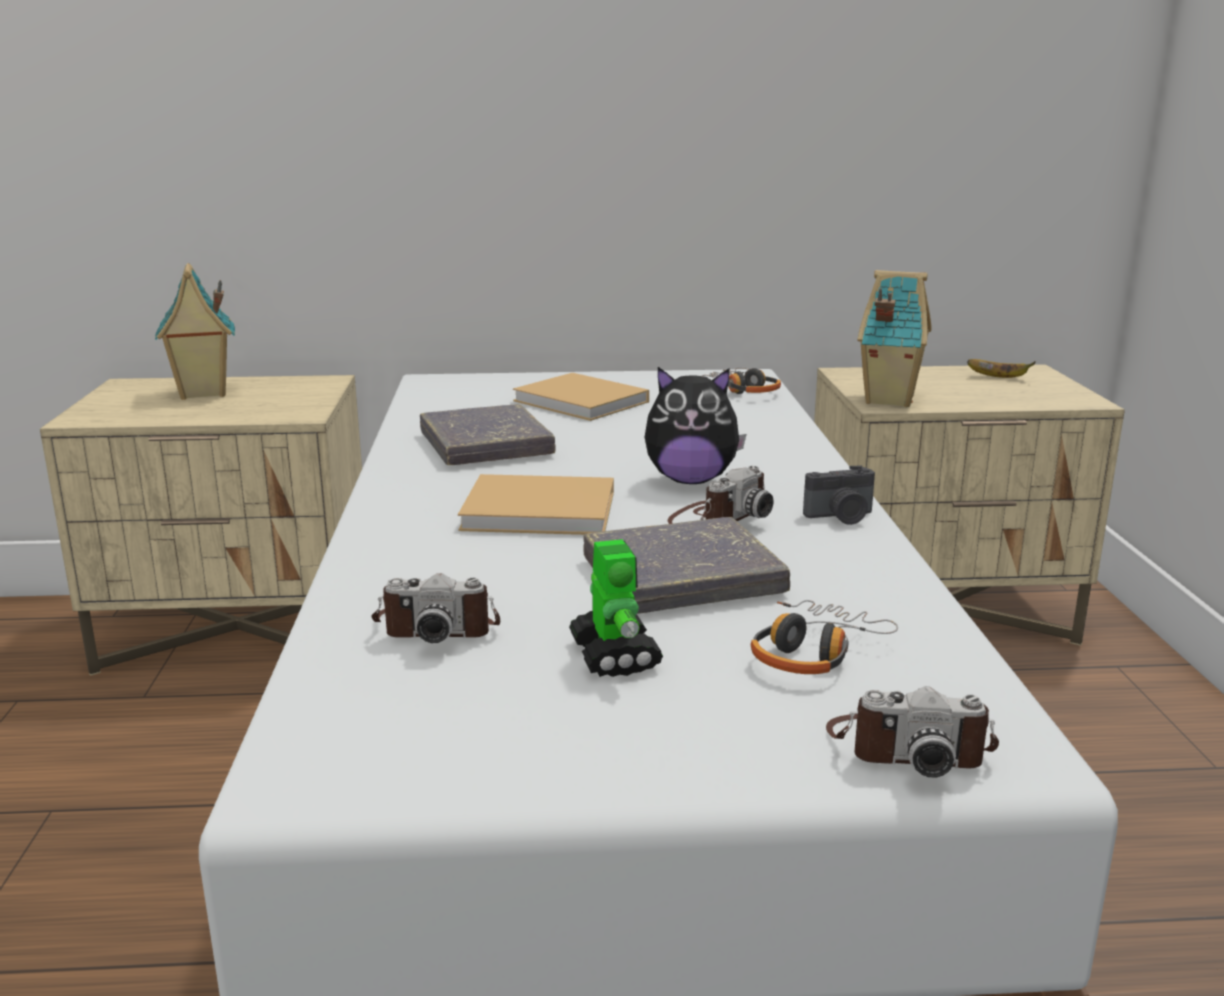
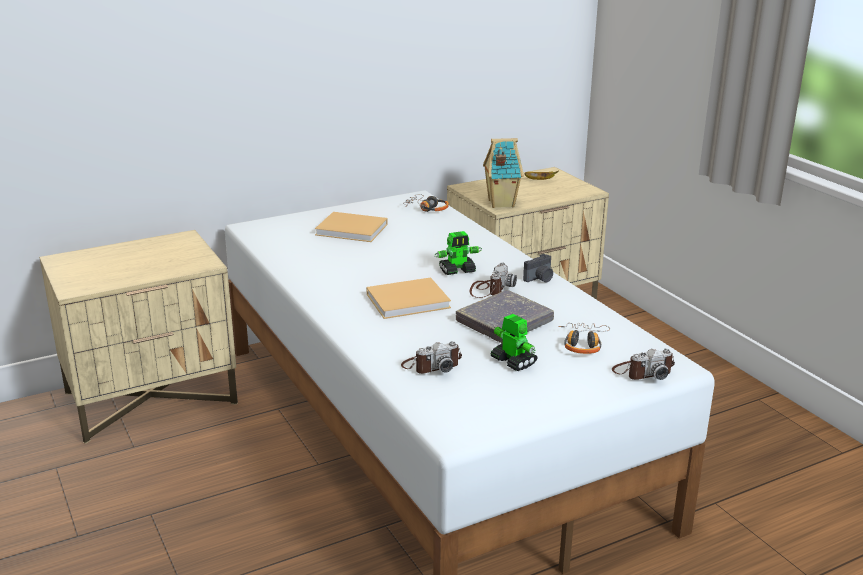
camera: 25 degrees left, 5 degrees up
(202, 393) = (121, 258): toy house -> none
(485, 445) = (336, 267): grey book -> none
(691, 480) = (457, 270): plush toy -> toy robot

